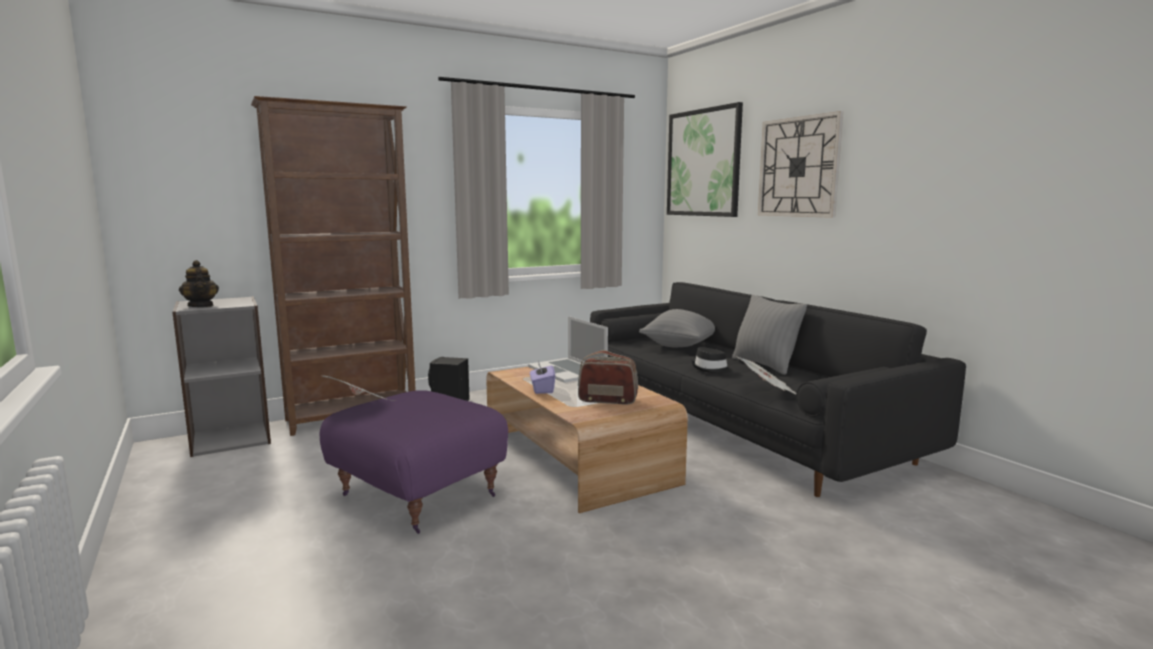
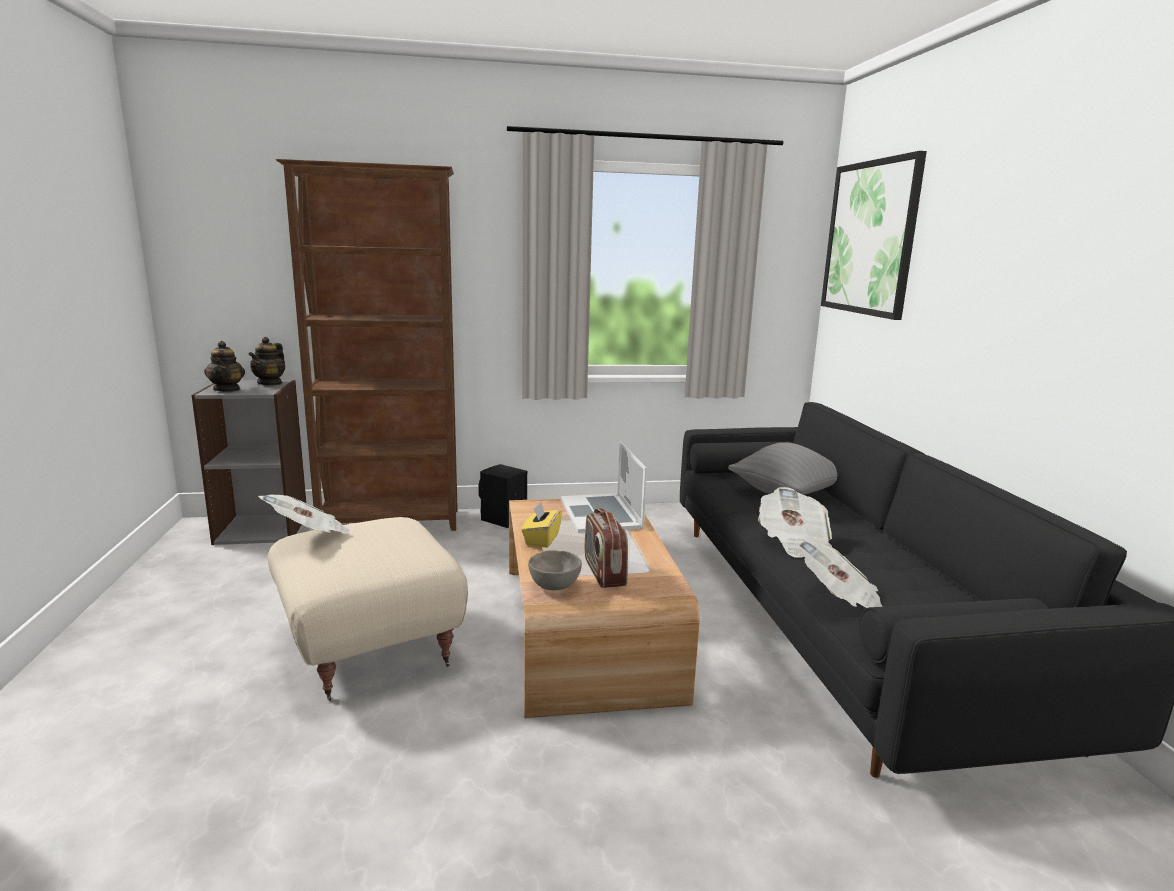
camera: 20 degrees right, 5 degrees up
(234, 299) = (270, 383): none -> teapot
(418, 496) = (370, 646): purple ottoman -> beige ottoman
(542, 389) = (541, 539): purple tissue box -> yellow tissue box
(582, 411) = (555, 586): none -> grey bowl
(607, 400) = (603, 572): radio -> radio turned 135 degrees counterclockwise
(711, 369) = (793, 541): black hat -> newspaper
(765, 365) = (881, 546): grey pillow -> none
(798, 167) = (987, 255): wall clock -> none

